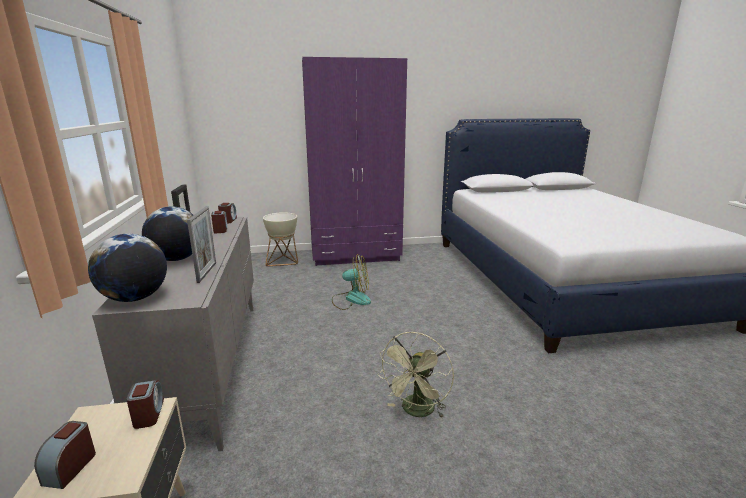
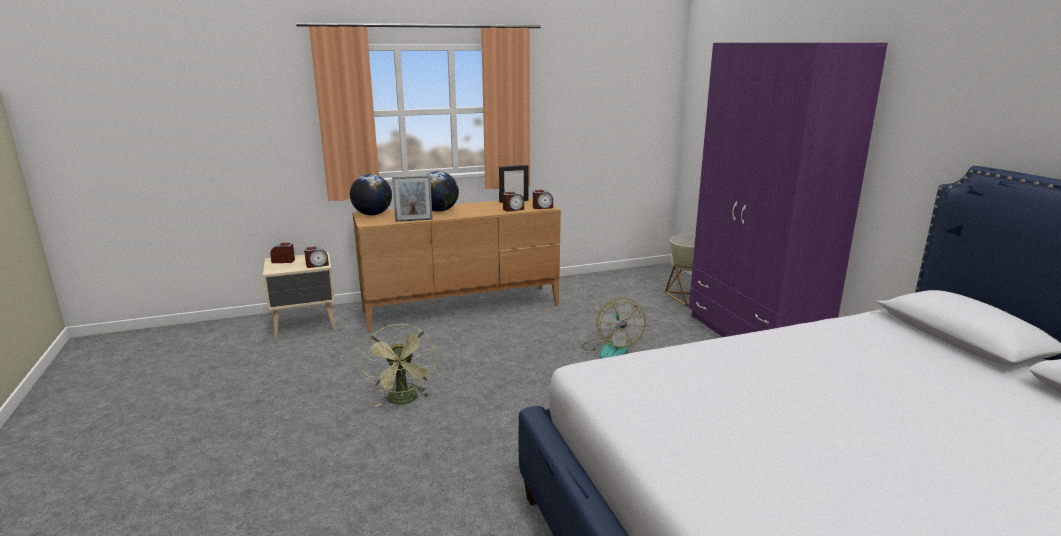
camera: 80 degrees right, 0 degrees up
(208, 365) = (462, 308): grey dresser -> brown dresser
(416, 412) = (404, 401): green fan -> green fan turned 120 degrees counterclockwise

